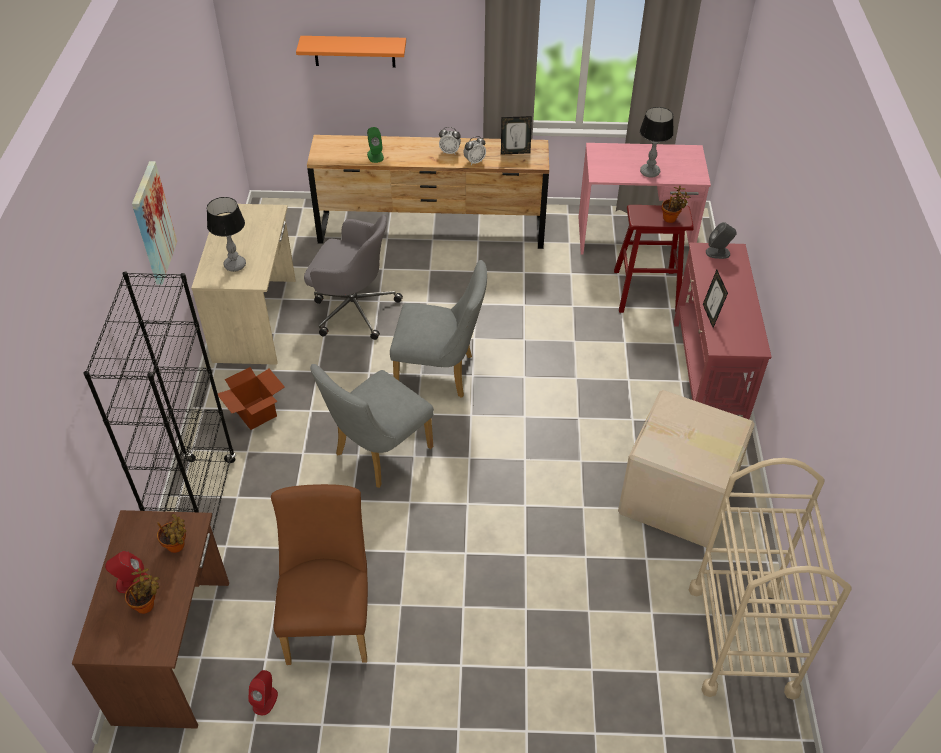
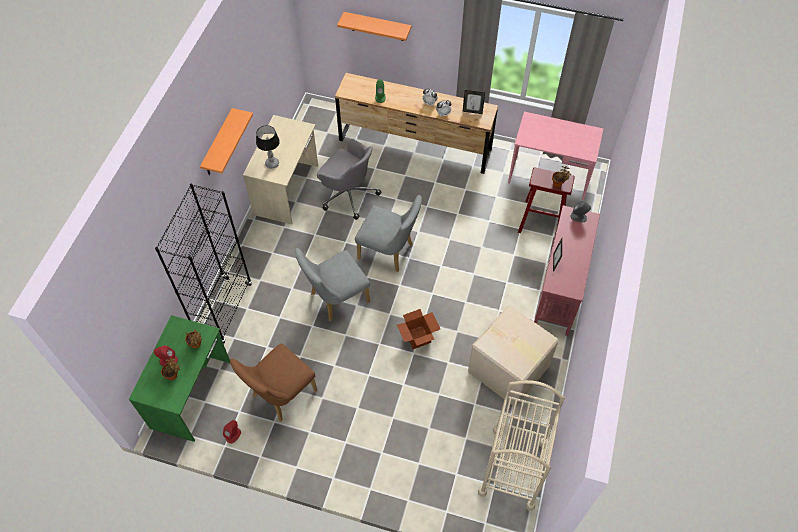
camera: 15 degrees right, 10 degrees up
(152, 223) = (218, 144): picture -> orange shelf
(175, 650) = (192, 394): brown desk -> green desk
(256, 413) = (271, 255): cardboard box -> cardboard box (417, 337)
(330, 617) = (280, 396): brown chair -> brown chair turned 150 degrees counterclockwise
(649, 172) = (558, 144): table lamp -> none

